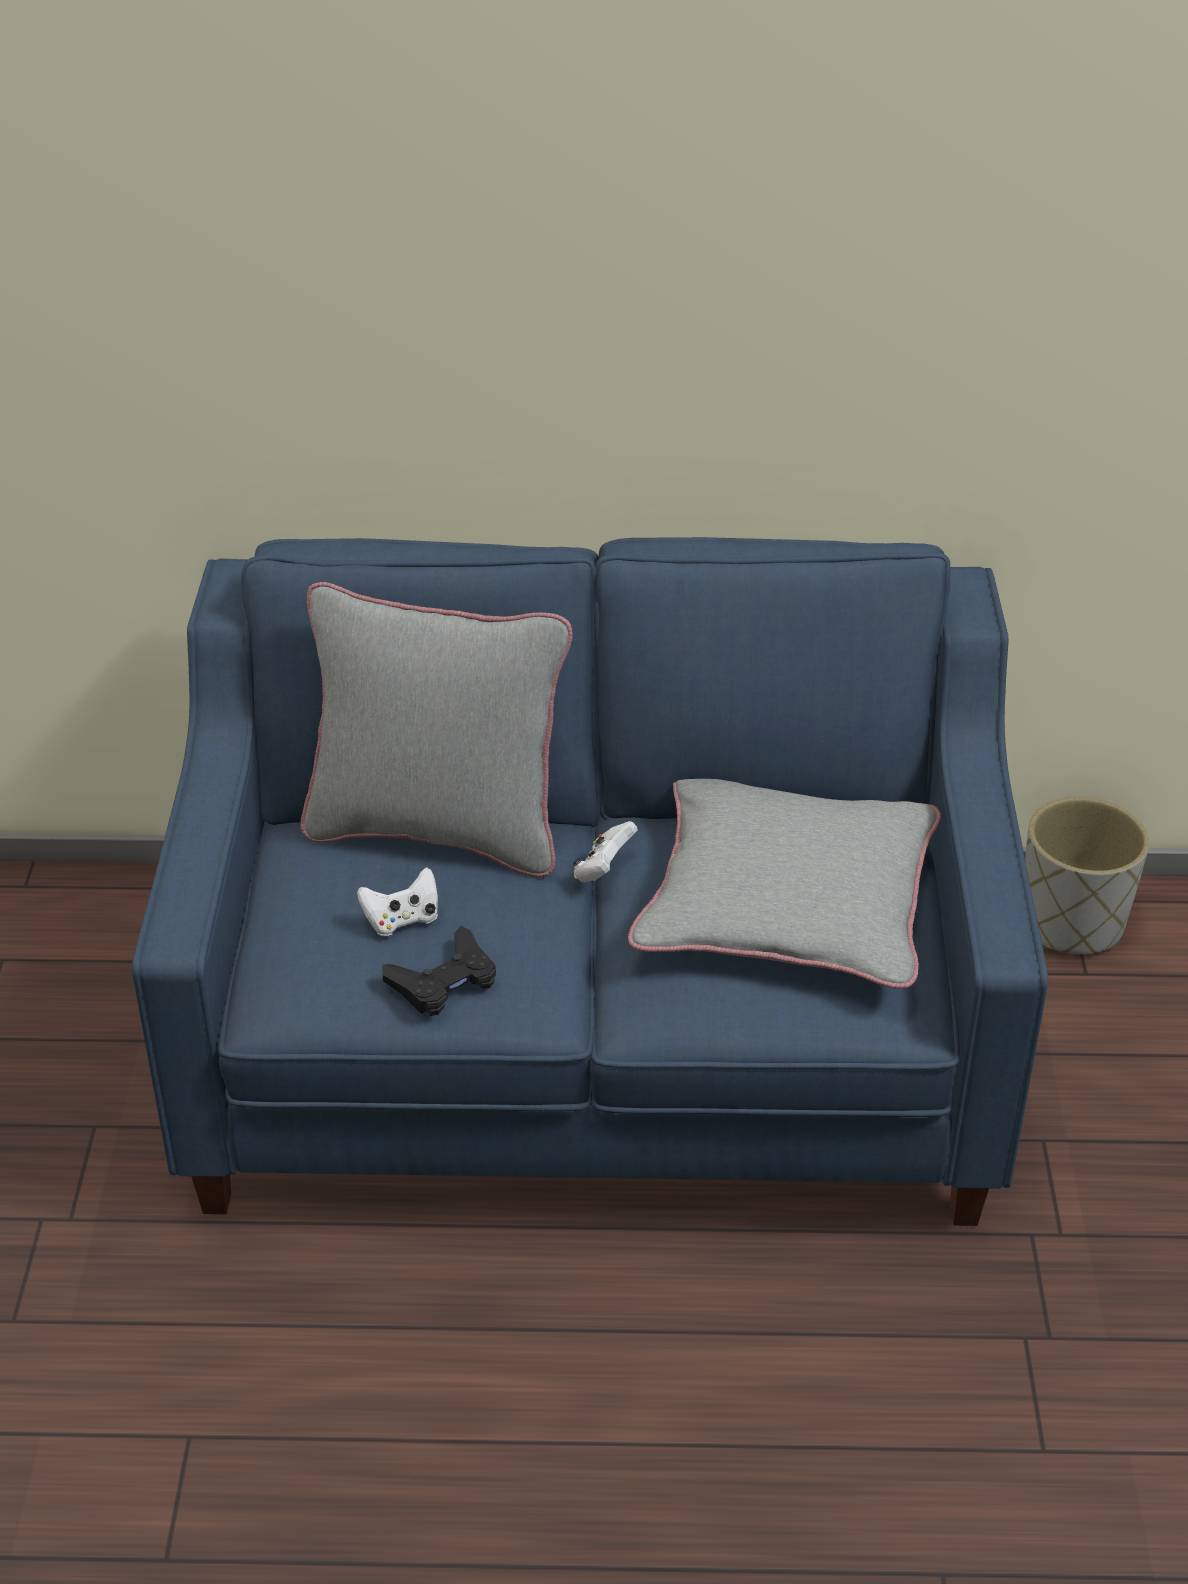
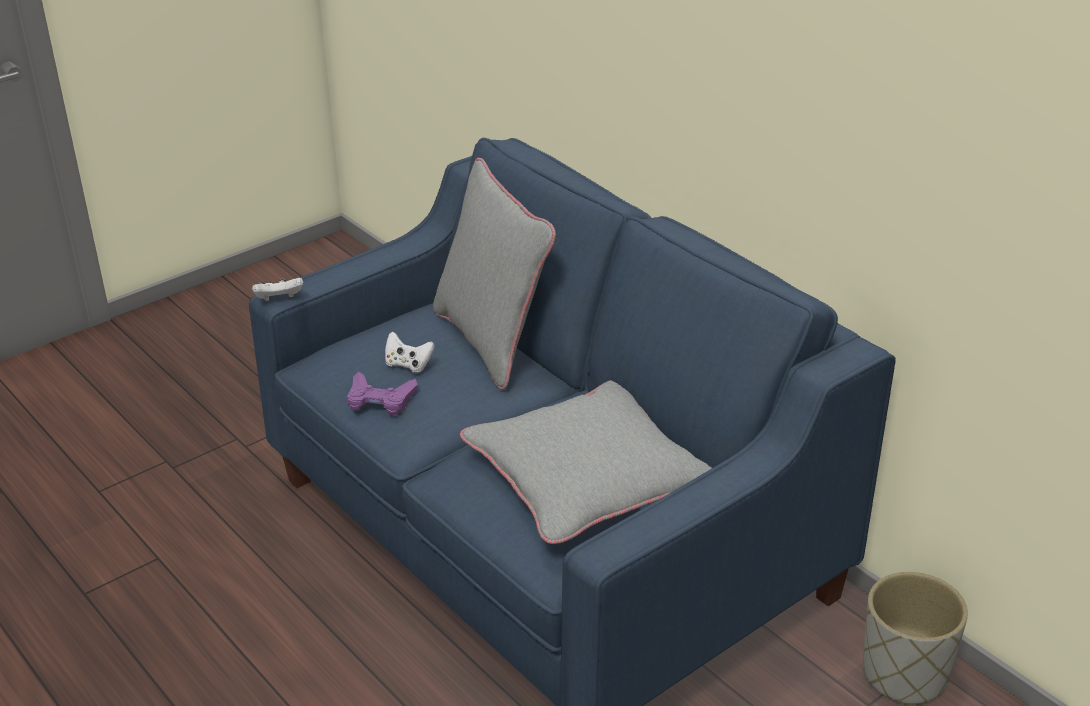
camera: 50 degrees right, 5 degrees down
(444, 981) = (380, 399): black game controller -> purple game controller
(603, 870) = (532, 405): white game controller -> white game controller (279, 300)

